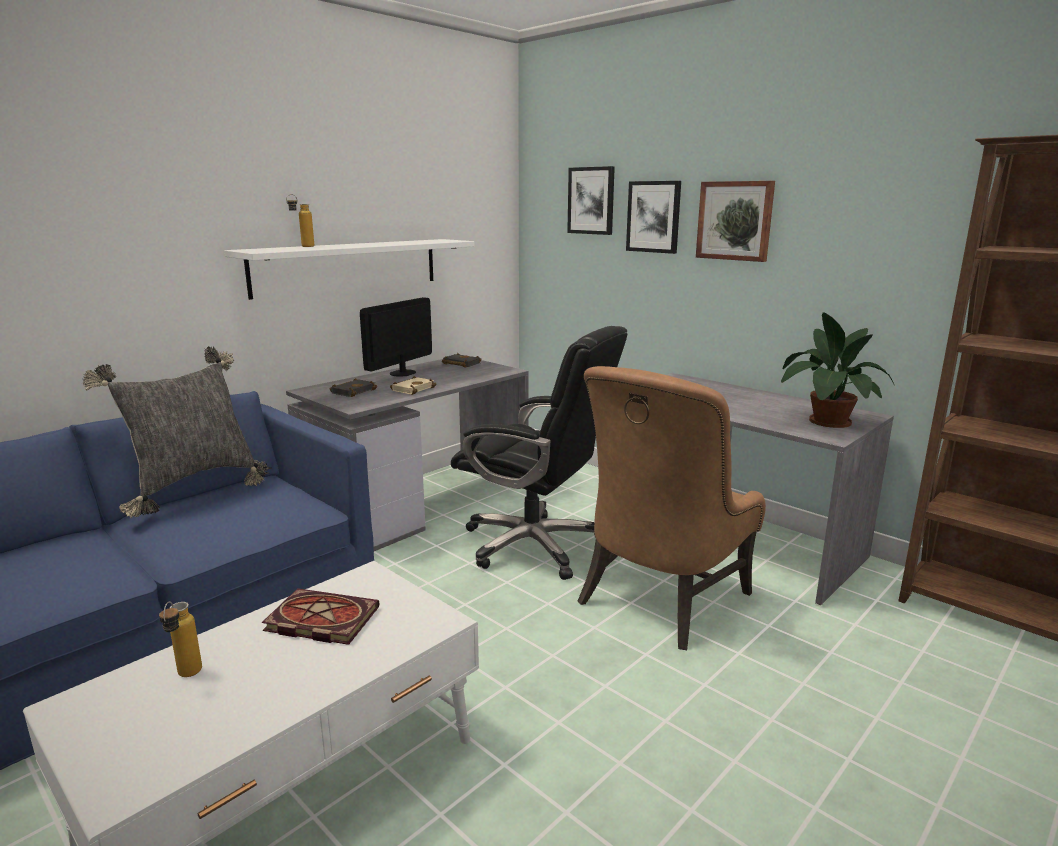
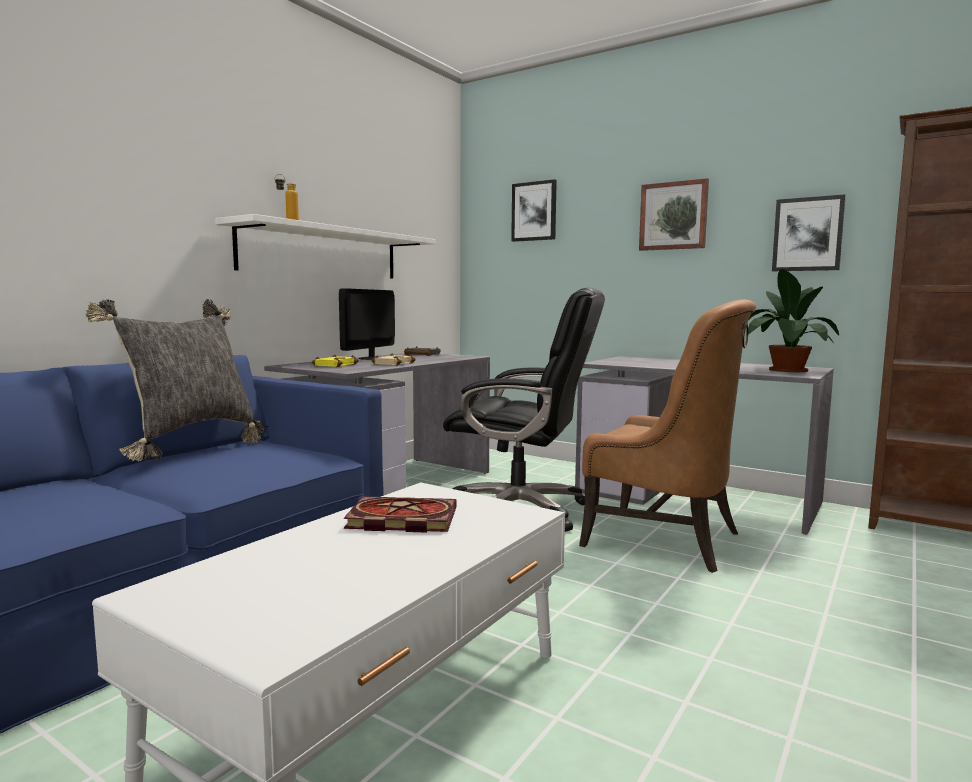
camera: 10 degrees left, 10 degrees down
(186, 677) = (282, 564): bottle -> none
(353, 391) = (334, 365): black book -> yellow book
(653, 217) = (596, 220): picture -> picture (808, 234)
(661, 598) = (664, 539): brown chair -> brown chair turned 90 degrees counterclockwise

